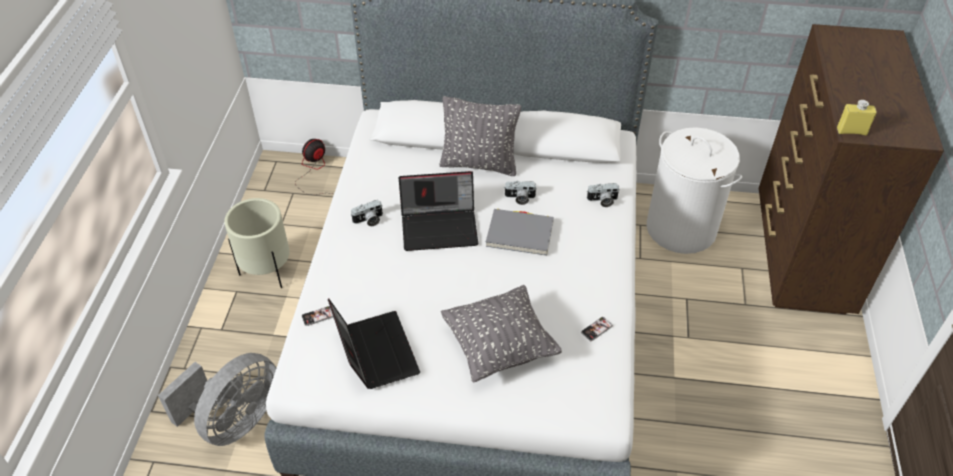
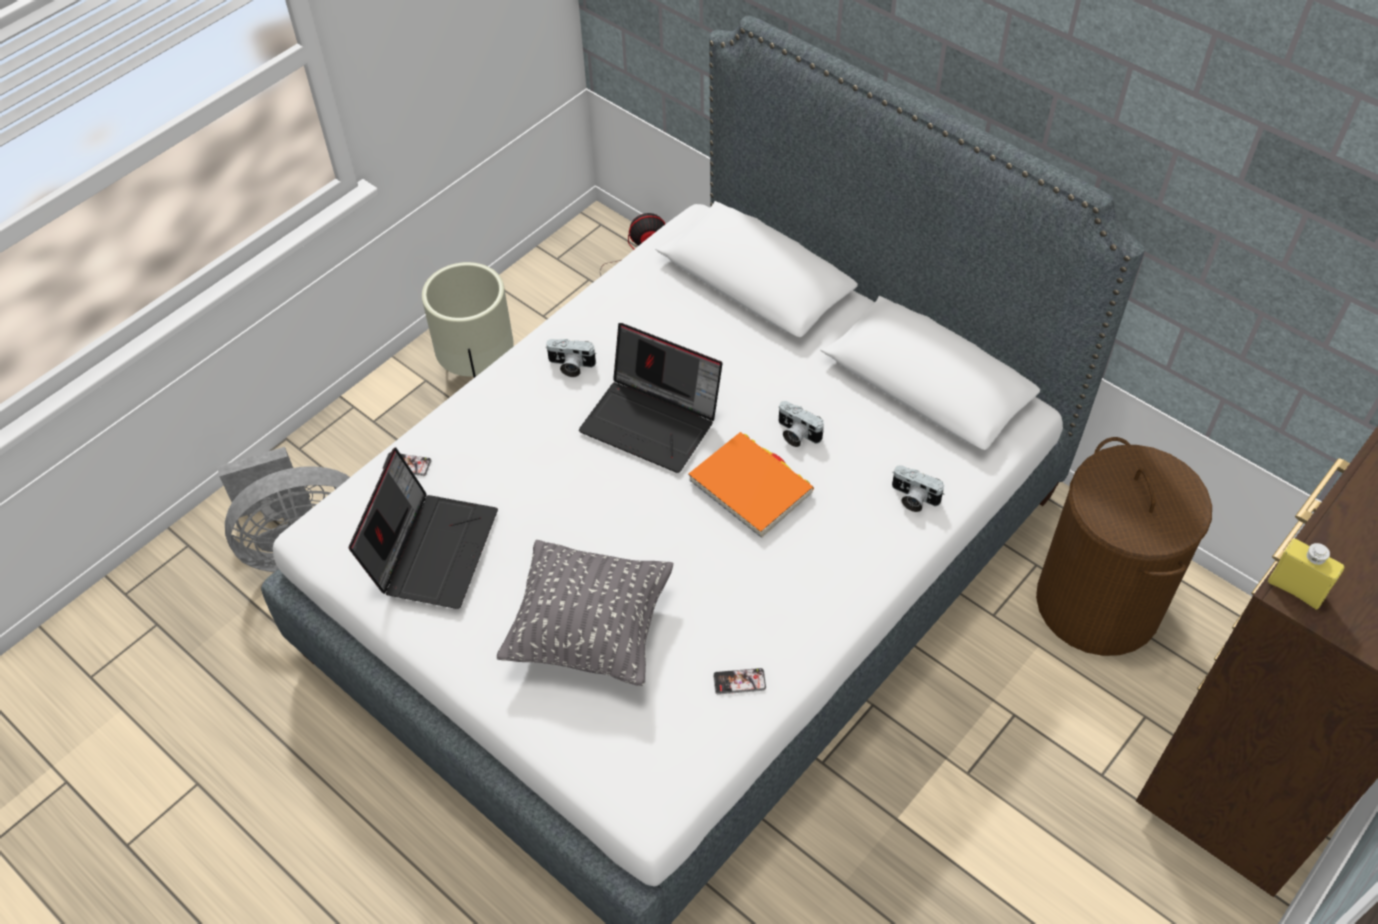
camera: 35 degrees right, 5 degrees up
(479, 164) = (782, 356): grey pillow -> none
(520, 234) = (750, 487): grey book -> orange book
(681, 228) = (1098, 603): white laundry basket -> brown laundry basket

